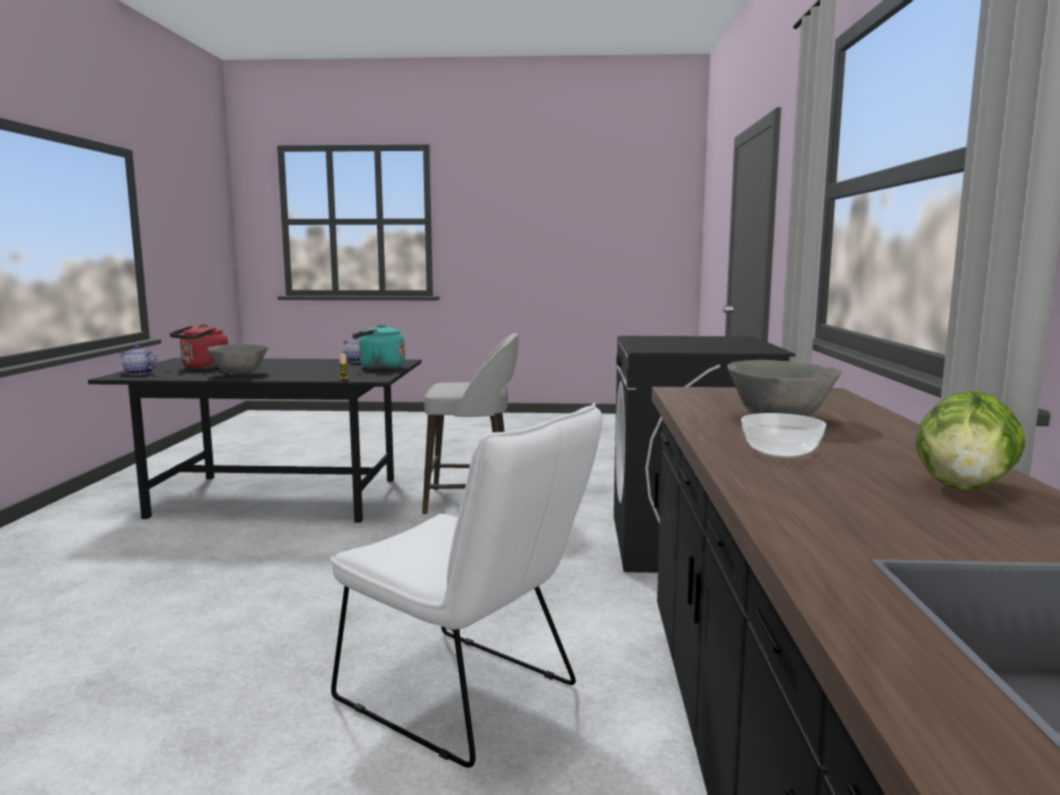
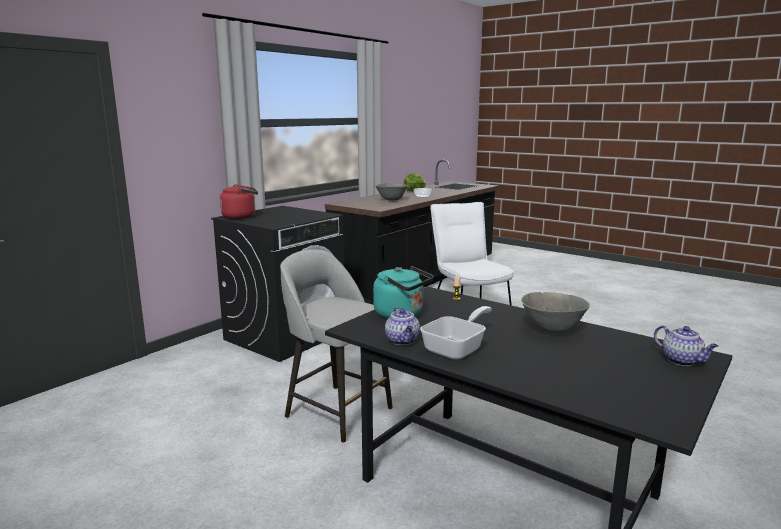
camera: 145 degrees left, 5 degrees up
(203, 367) = (604, 364): red kettle -> red kettle (241, 216)
(313, 362) = (457, 349): none -> frying pan

